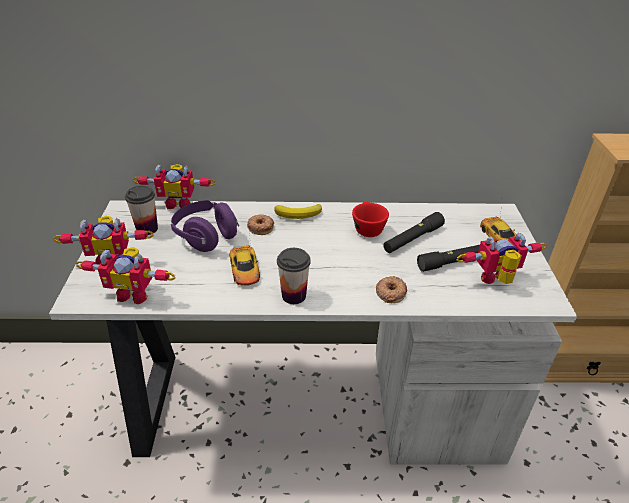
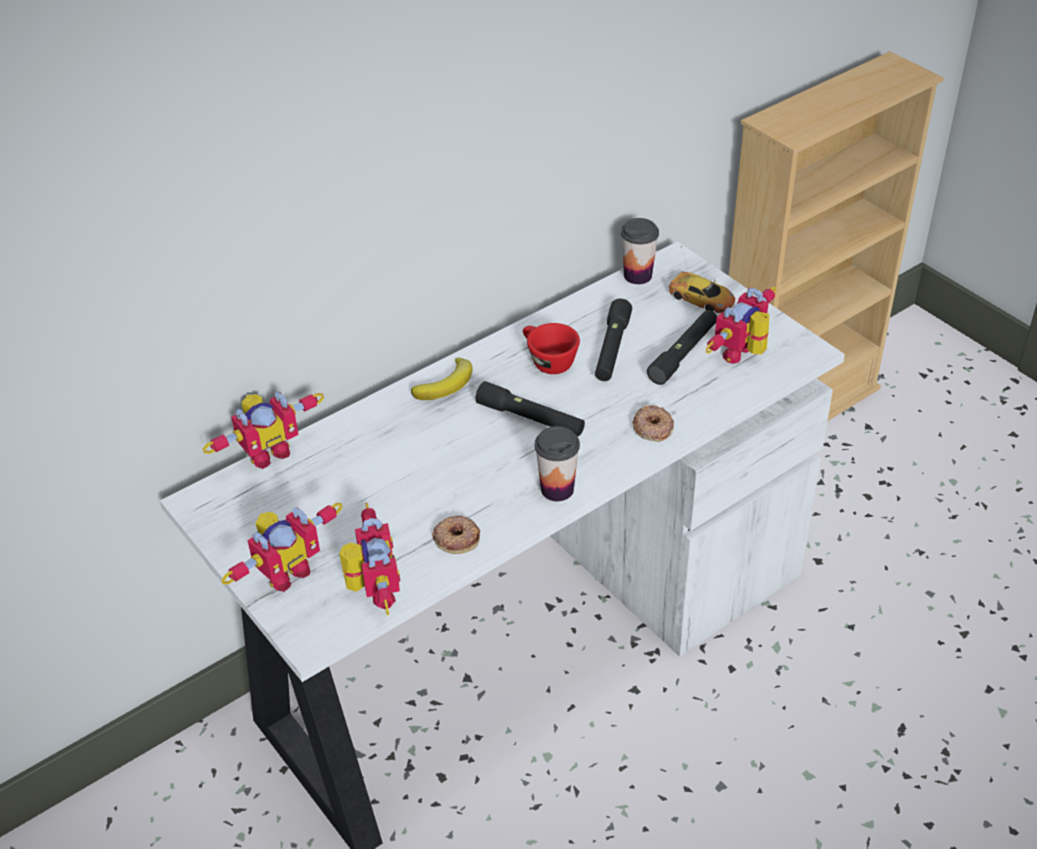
camera: 35 degrees left, 5 degrees up
(134, 293) = (373, 592): toy robot -> toy robot turned 75 degrees counterclockwise
(147, 229) = (274, 510): cup -> cup (638, 275)
(206, 237) = (367, 478): purple headphones -> none
(245, 270) = (467, 491): toy car -> none
(261, 227) = (419, 427): donut -> donut (456, 538)
(323, 251) = (530, 418): none -> black flashlight

